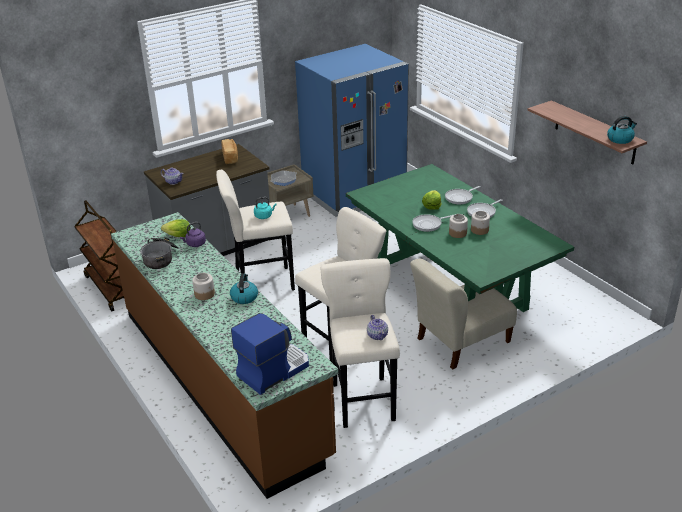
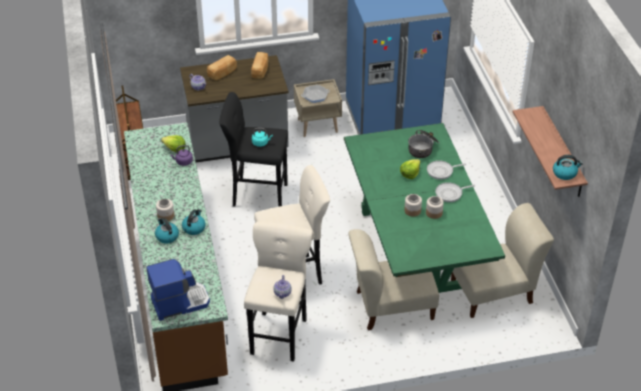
camera: 20 degrees right, 10 degrees up
(161, 258) = (150, 169): cooking pot -> cooking pot (423, 148)
(192, 167) = (222, 73): none -> bread
(217, 312) = (167, 236): none -> kettle
(261, 283) = (257, 194): beige stool -> black stool
(429, 224) = (393, 194): frying pan -> none
(548, 304) = (495, 292): none -> beige chair

